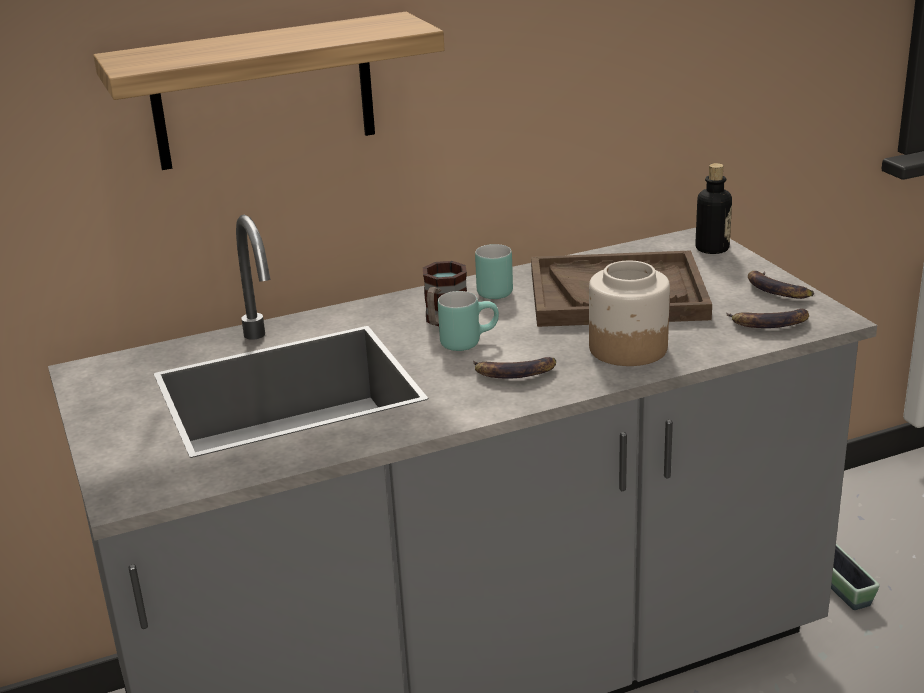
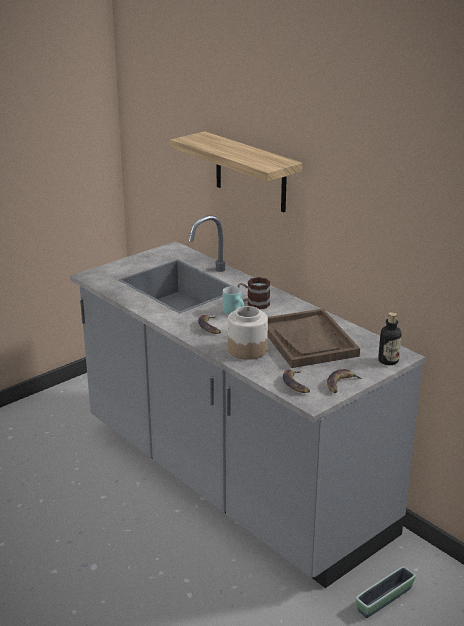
camera: 70 degrees right, 0 degrees up
(494, 289) = (295, 310): turquoise mug -> none

